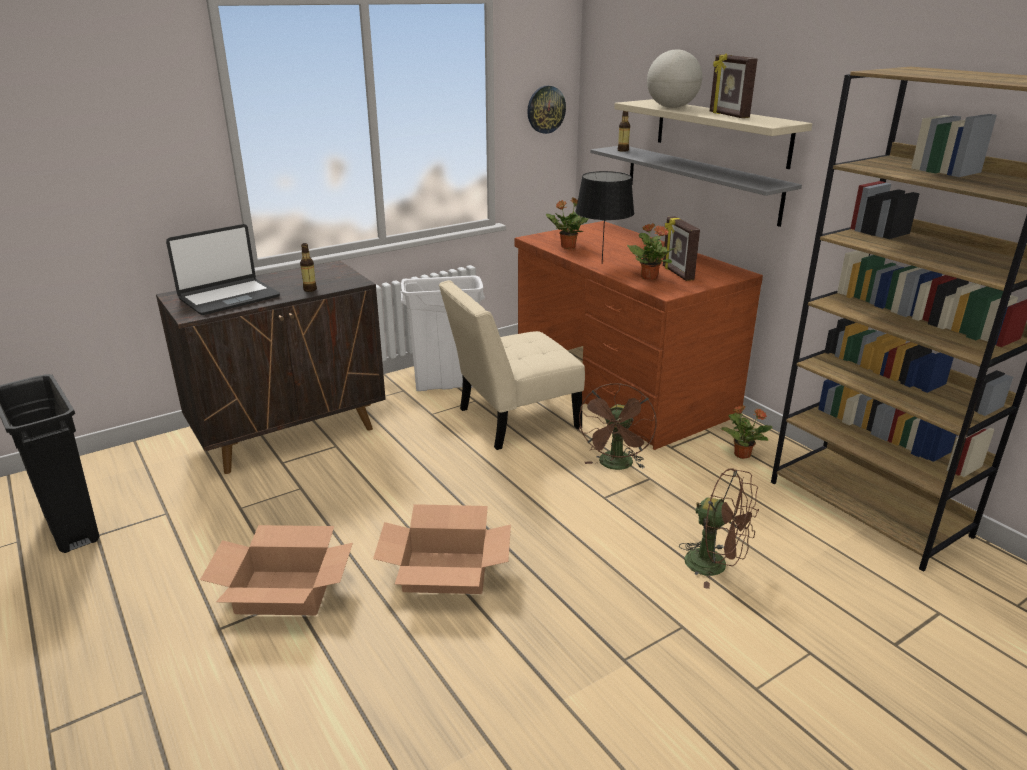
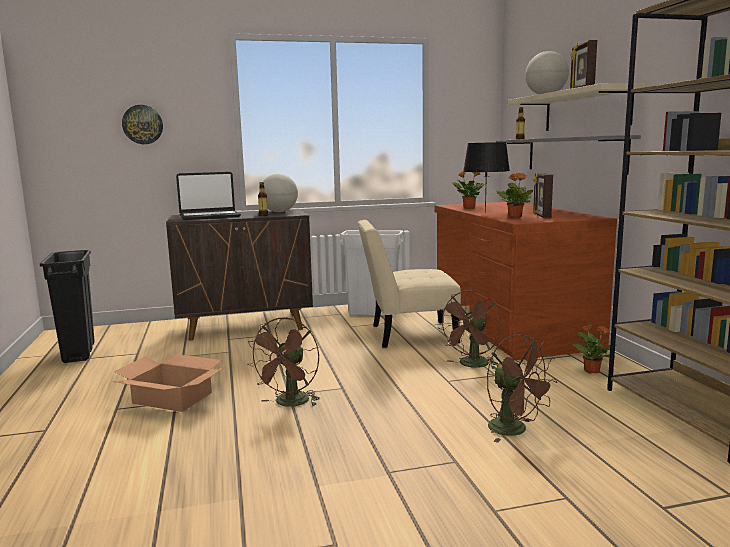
camera: 20 degrees right, 15 degrees down
(321, 274) = (279, 212): none -> globe
(445, 572) = (290, 404): cardboard box -> brown fan
(545, 109) = (471, 120): wall clock -> wall clock (142, 124)

